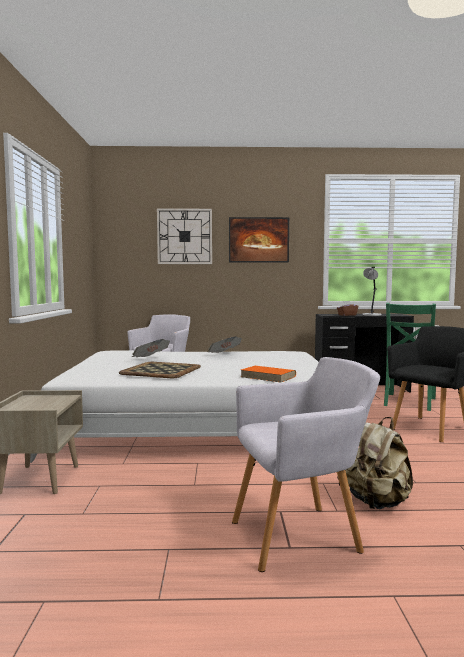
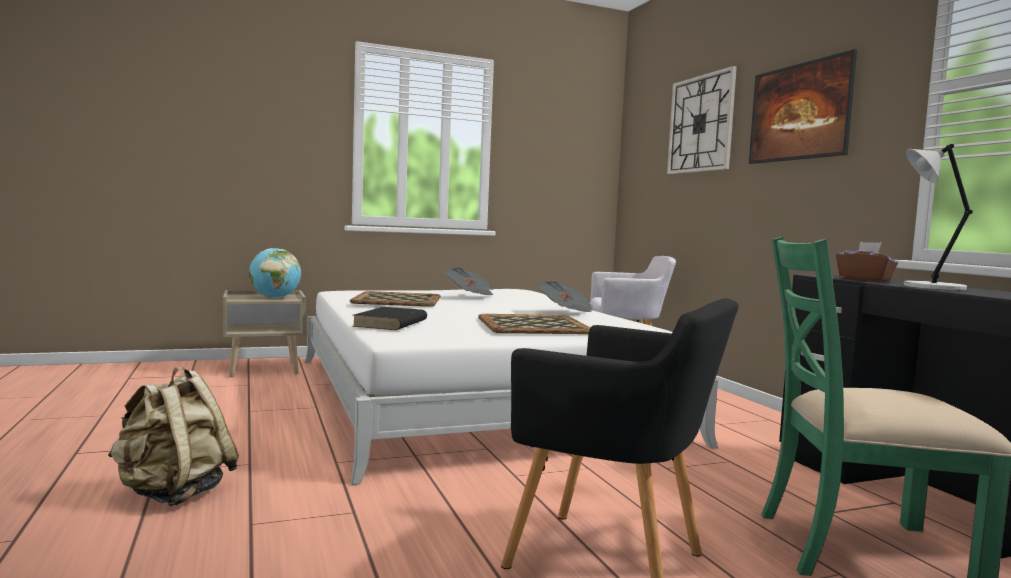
camera: 70 degrees right, 0 degrees up
(48, 401) = (275, 298): none -> globe
(268, 377) = (390, 323): orange book -> black book
(279, 360) = (534, 325): none -> tray
(301, 535) = (99, 456): grey armchair -> none

